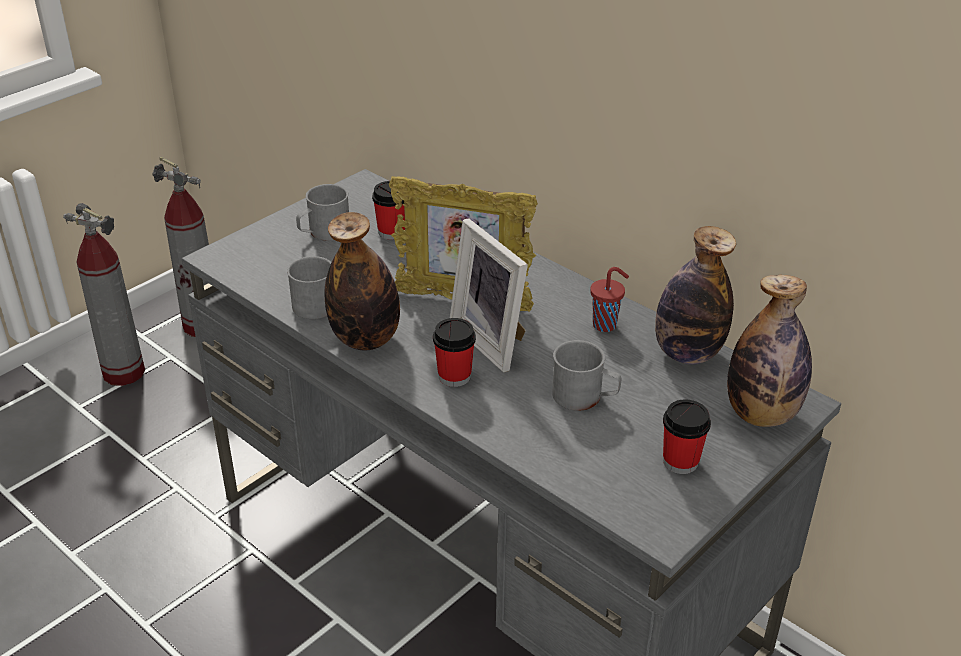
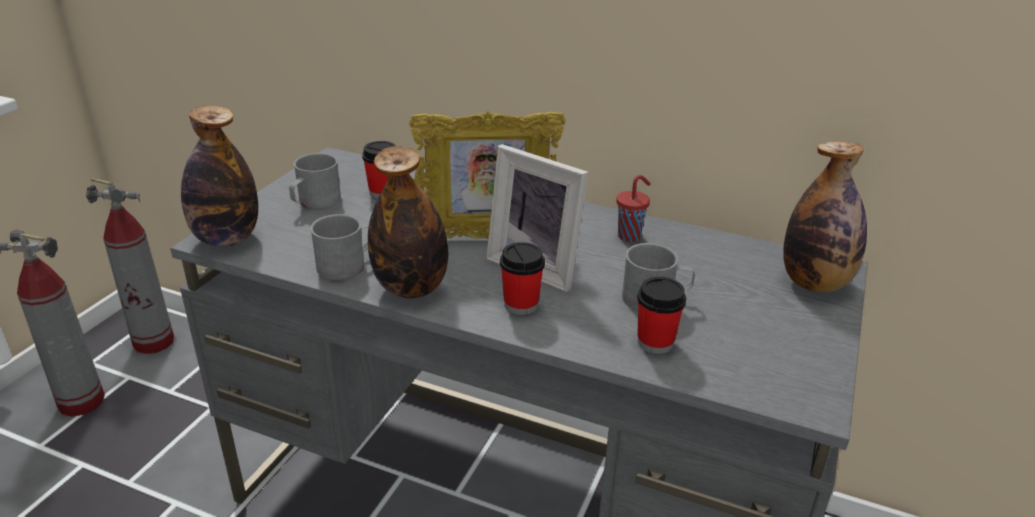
camera: 20 degrees left, 5 degrees down
(680, 461) = (780, 337): cup -> cup (655, 342)
(687, 353) = (715, 246): bottle -> bottle (227, 239)

